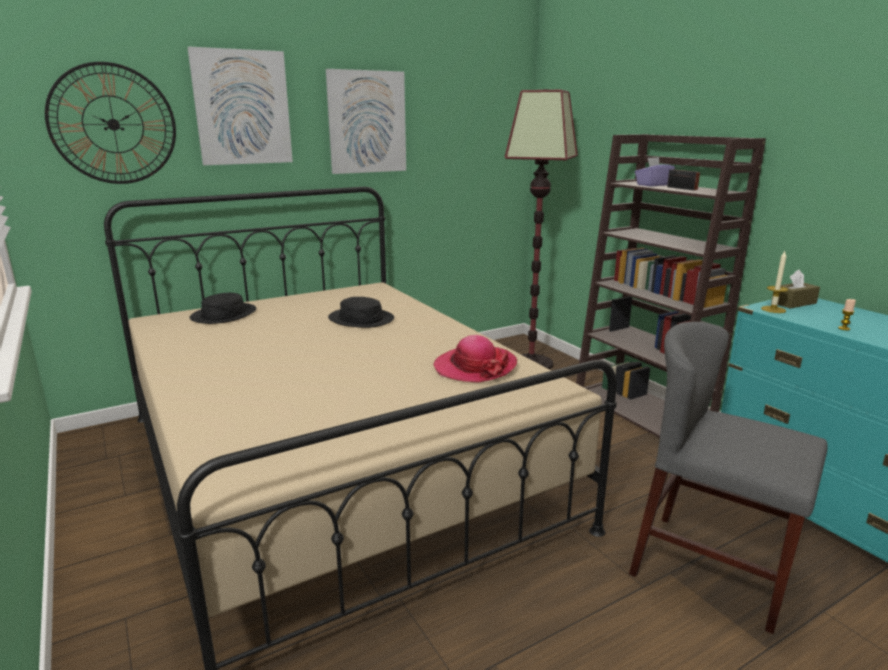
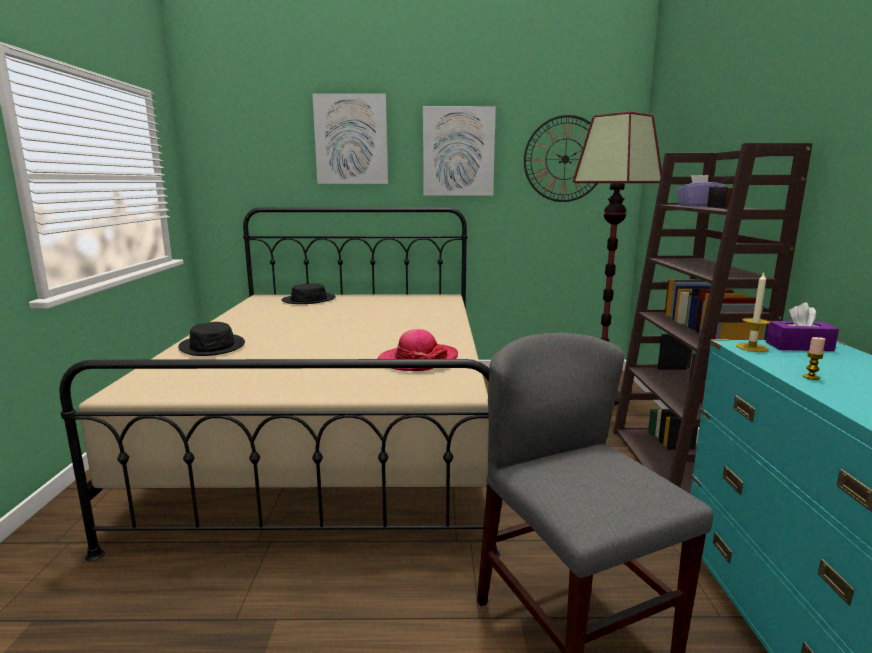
camera: 30 degrees right, 5 degrees down
(113, 124) = (258, 152): wall clock -> wall clock (565, 159)
(361, 319) = (395, 315): black hat -> black hat (212, 346)
(793, 303) = (799, 346): brown tissue box -> purple tissue box

